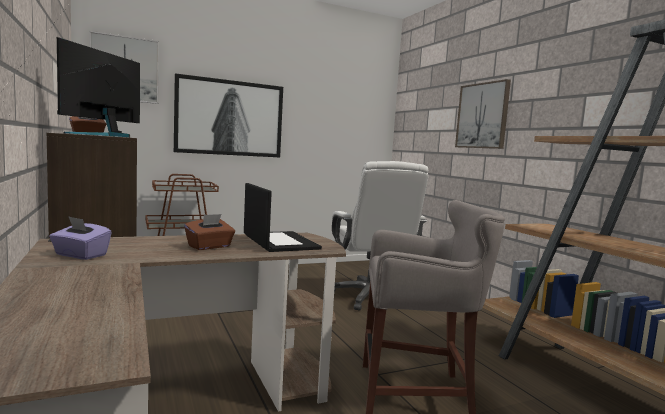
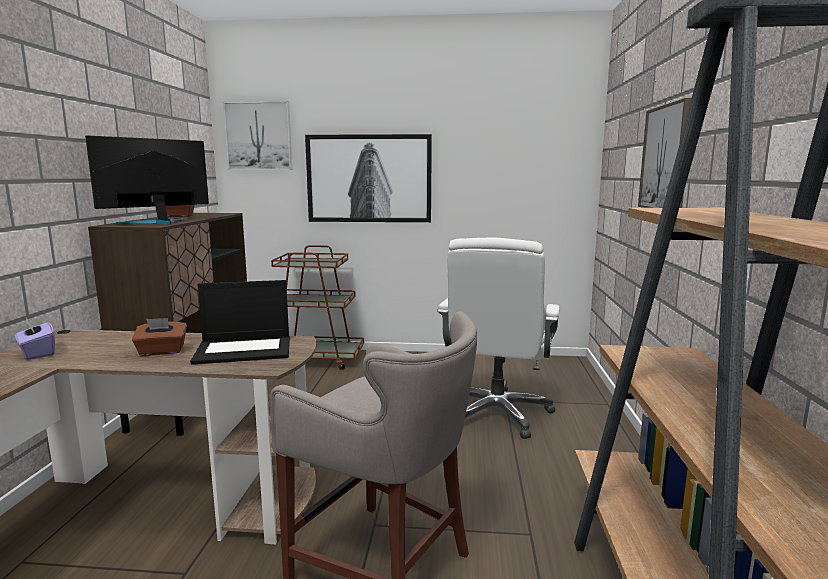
camera: 30 degrees right, 5 degrees up
(279, 242) = (245, 350): laptop -> laptop turned 75 degrees clockwise

